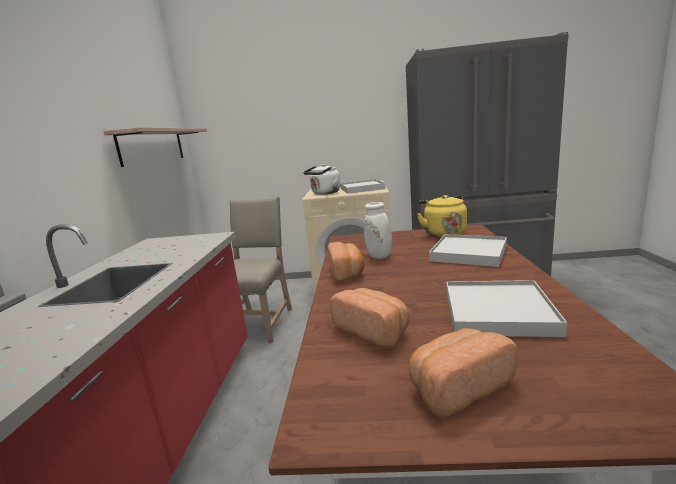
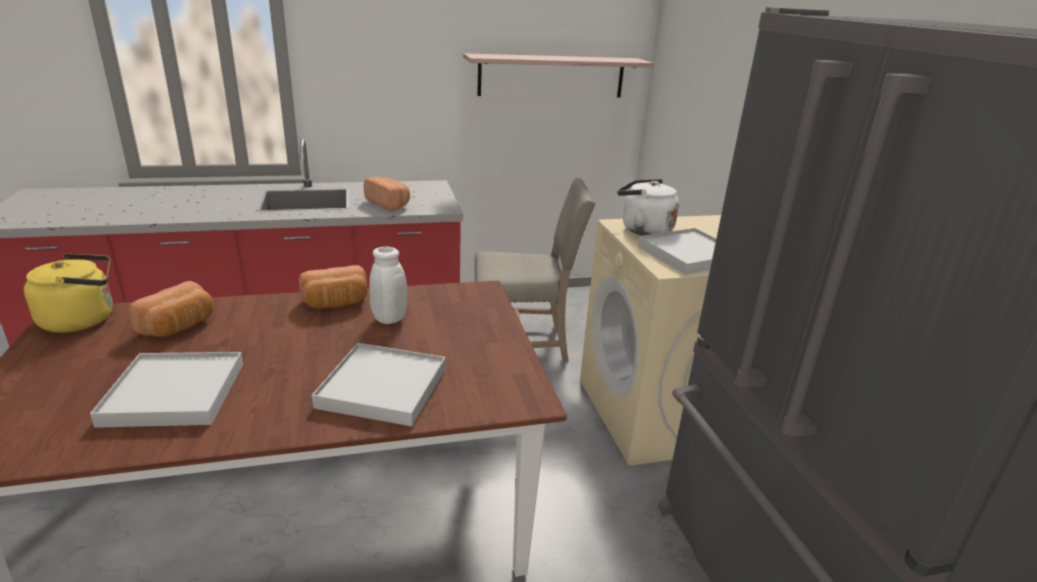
camera: 70 degrees right, 10 degrees up
(443, 233) = (498, 369): yellow kettle -> yellow kettle (83, 319)
(457, 387) = (64, 364): bread -> bread (389, 204)

